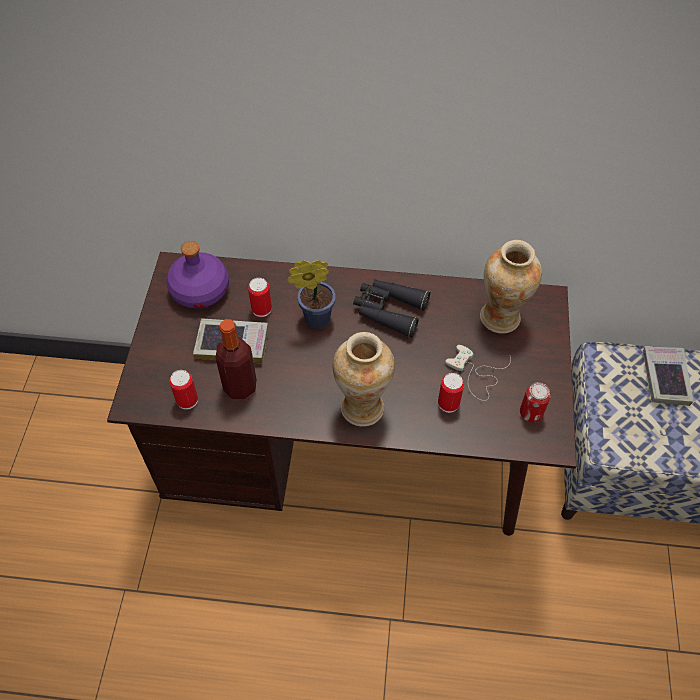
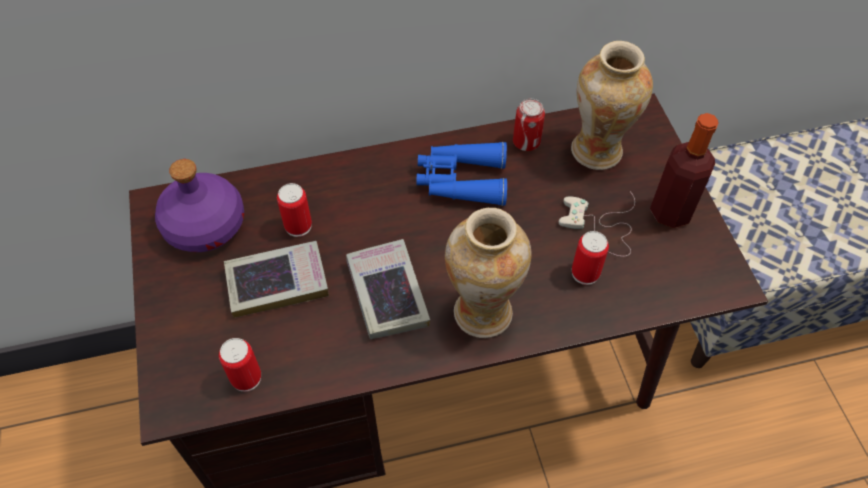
camera: 20 degrees left, 0 degrees up
(240, 387) = (312, 336): bottle -> bottle (670, 212)
(313, 319) = (371, 219): potted plant -> none
(389, 310) = (461, 180): black binoculars -> blue binoculars
(531, 413) = (686, 254): can -> can (526, 142)
(665, 378) = (774, 172): book -> book (387, 293)

